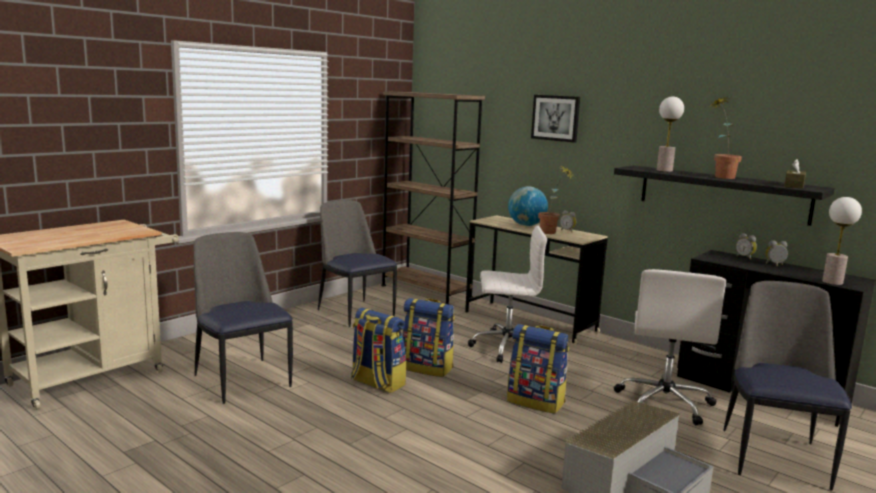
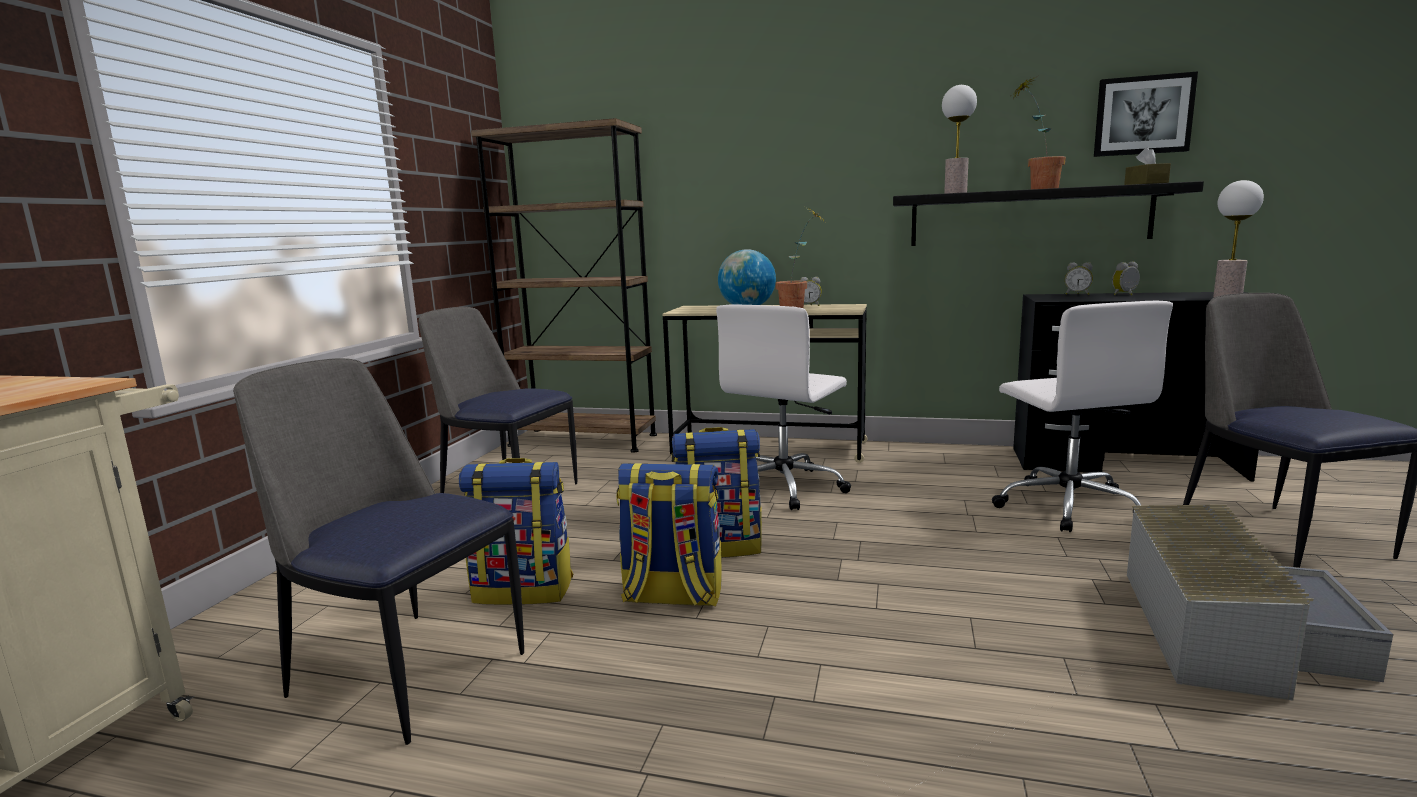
camera: 25 degrees left, 0 degrees up
(505, 347) = (785, 487): white office chair -> white office chair turned 150 degrees clockwise
(536, 402) = (932, 551): backpack -> backpack (525, 590)
(556, 118) = (764, 146): picture -> picture (1143, 115)

